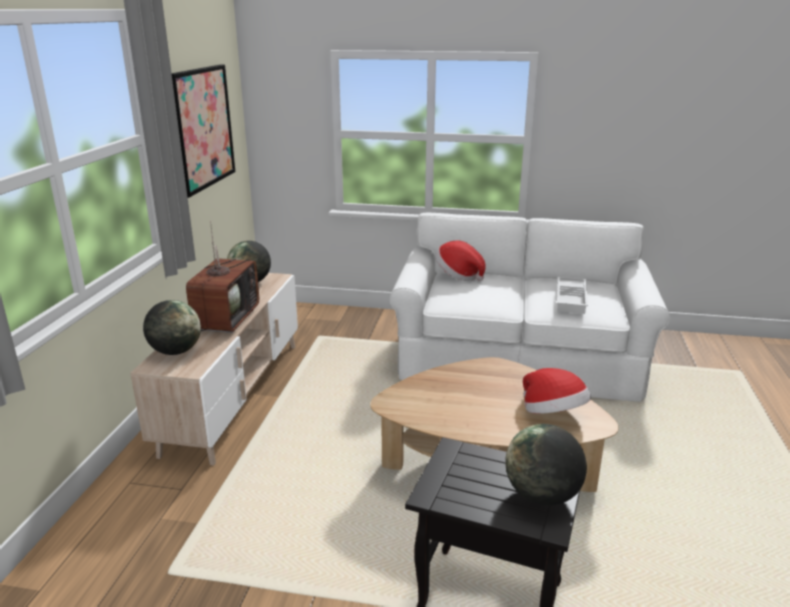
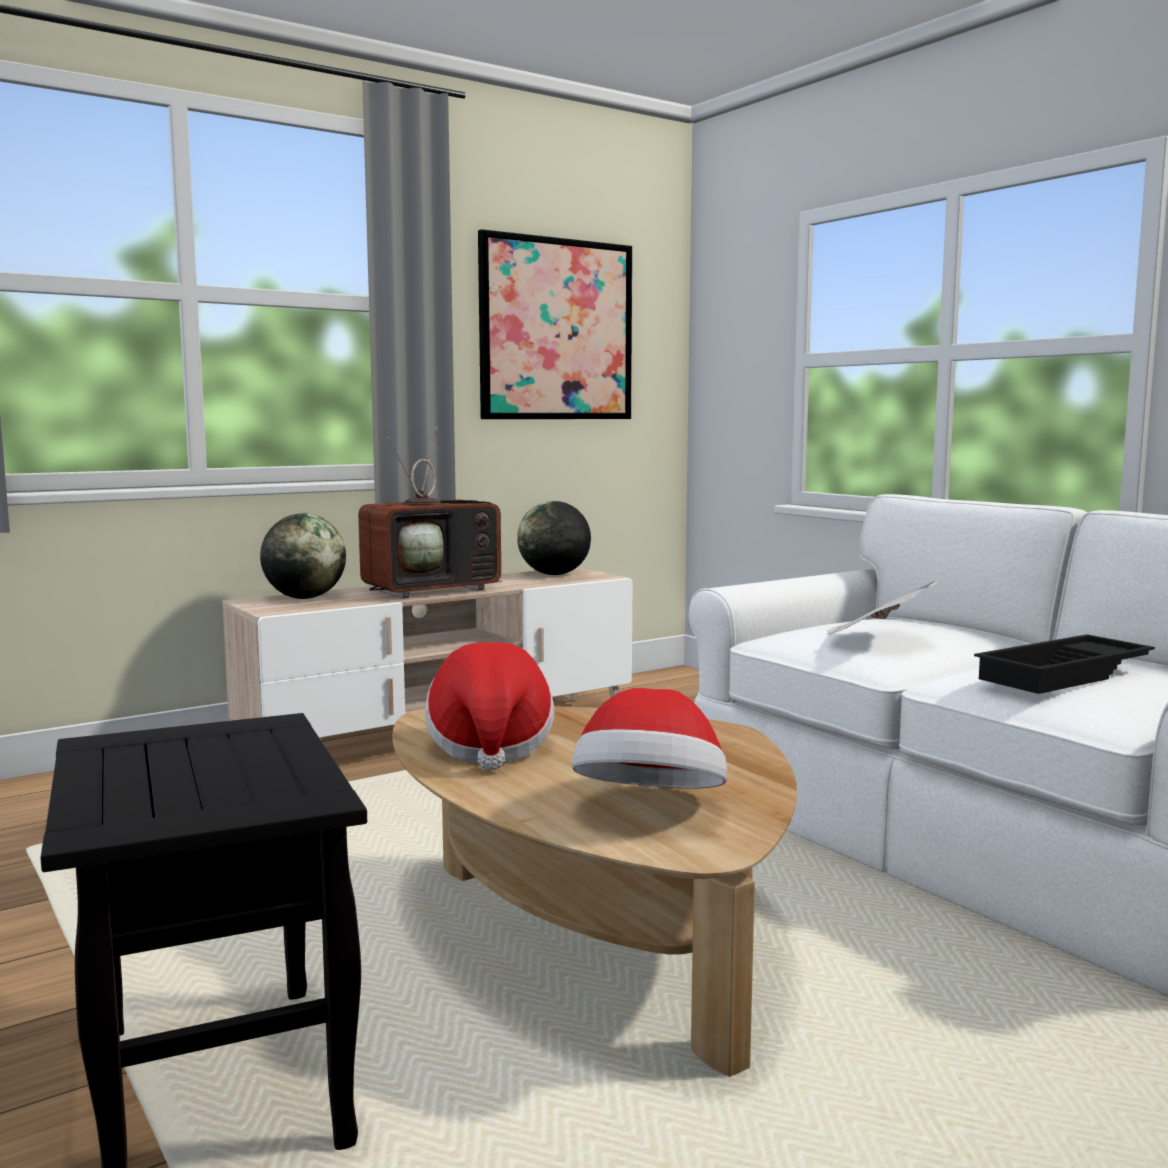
camera: 45 degrees right, 15 degrees down
(458, 275) = (893, 616): hat -> hat (489, 747)
(484, 295) = (875, 639): none -> newspaper
(542, 496) = (204, 801): globe -> none
(572, 299) = (1065, 675): white tray -> black tray

